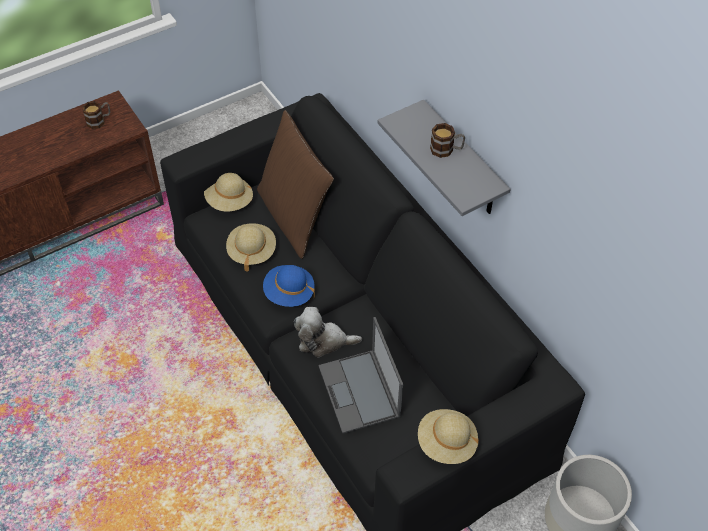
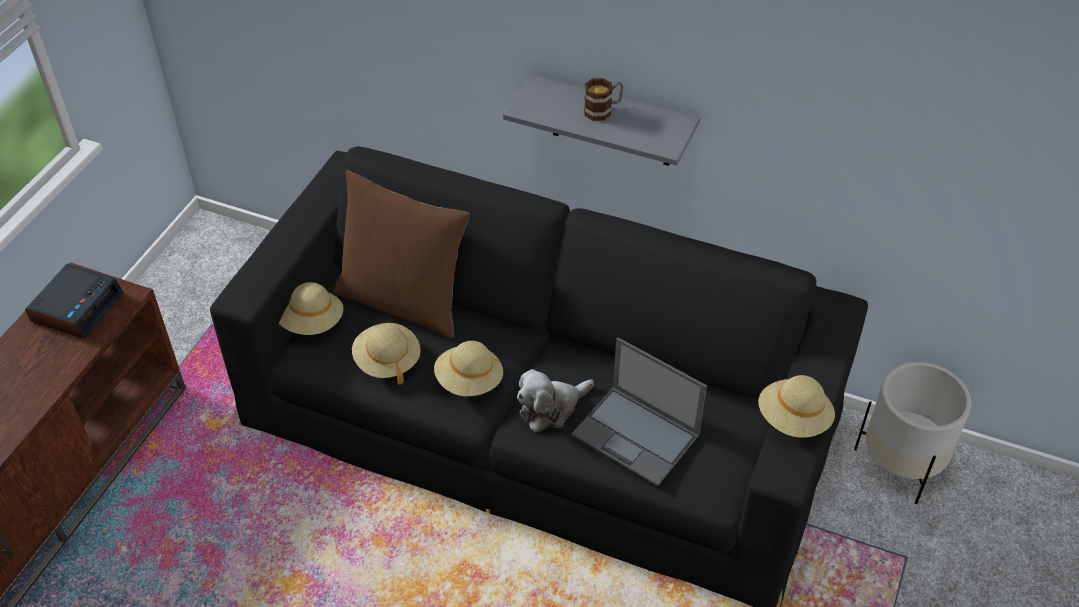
camera: 35 degrees left, 5 degrees down
(99, 121) = (77, 307): mug -> alarm clock
(289, 293) = (469, 381): blue hat -> beige hat

